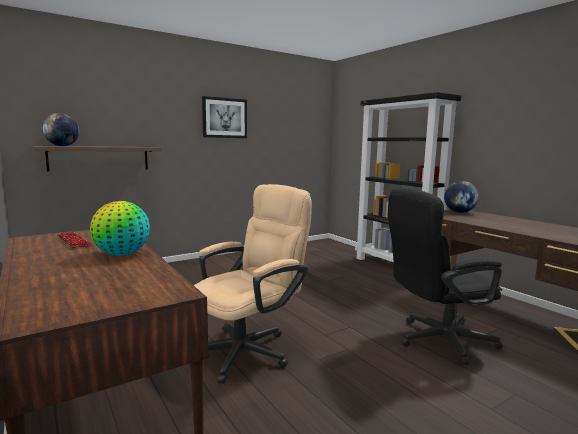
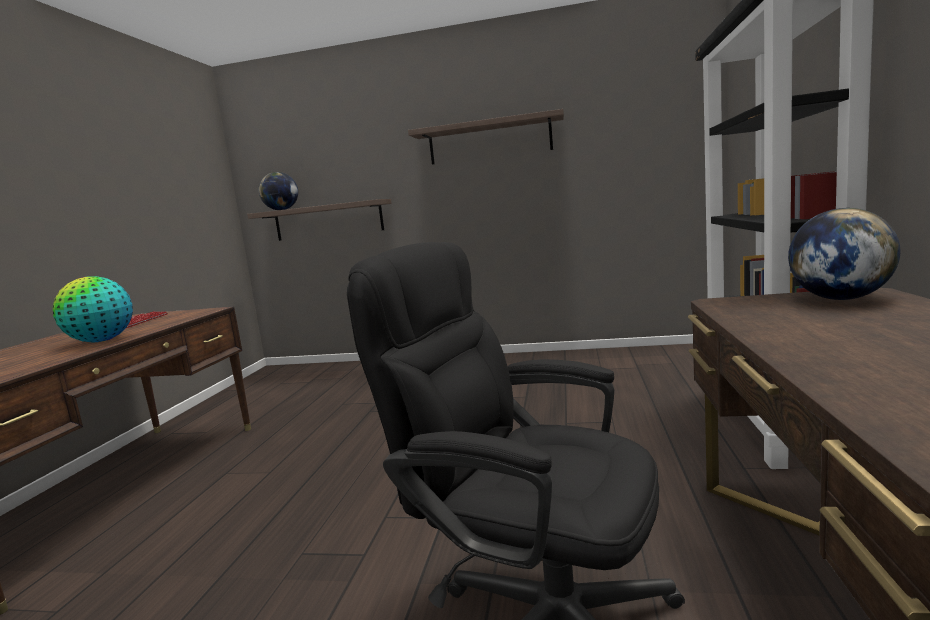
camera: 45 degrees right, 0 degrees up
(224, 118) = (489, 141): picture -> shelf
(249, 349) = (271, 501): beige office chair -> none

